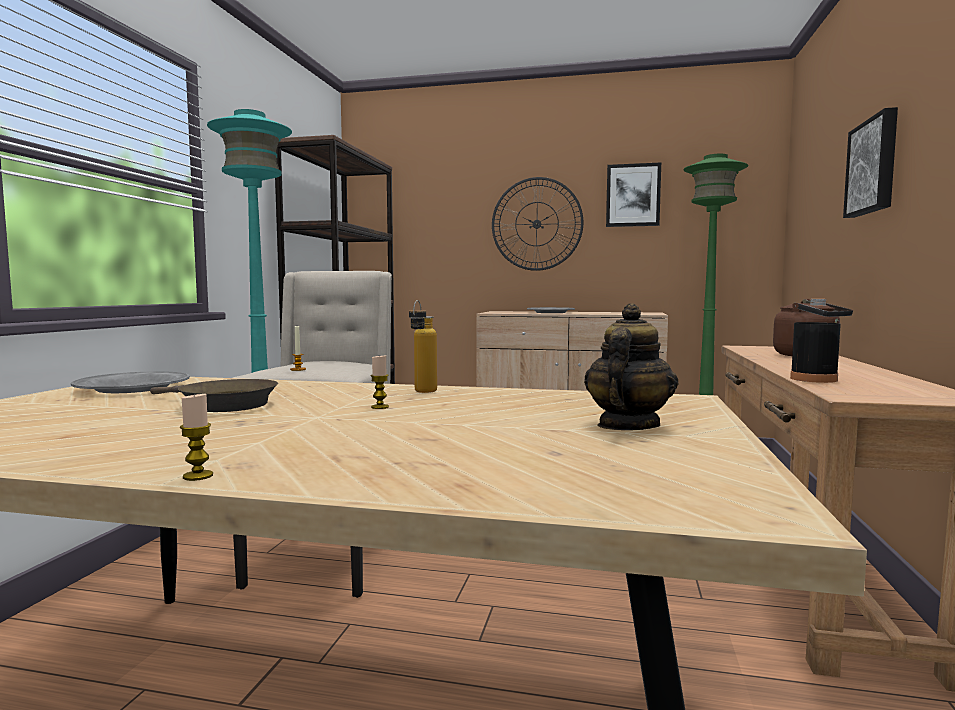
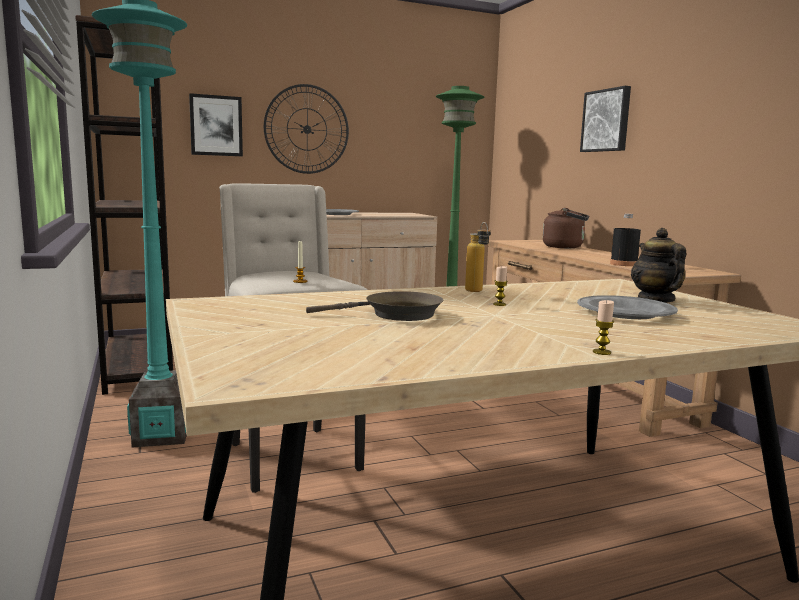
camera: 35 degrees left, 5 degrees up
(133, 388) = (248, 311): grey plate -> grey plate (626, 313)
(633, 195) = (388, 110): picture -> picture (216, 125)

